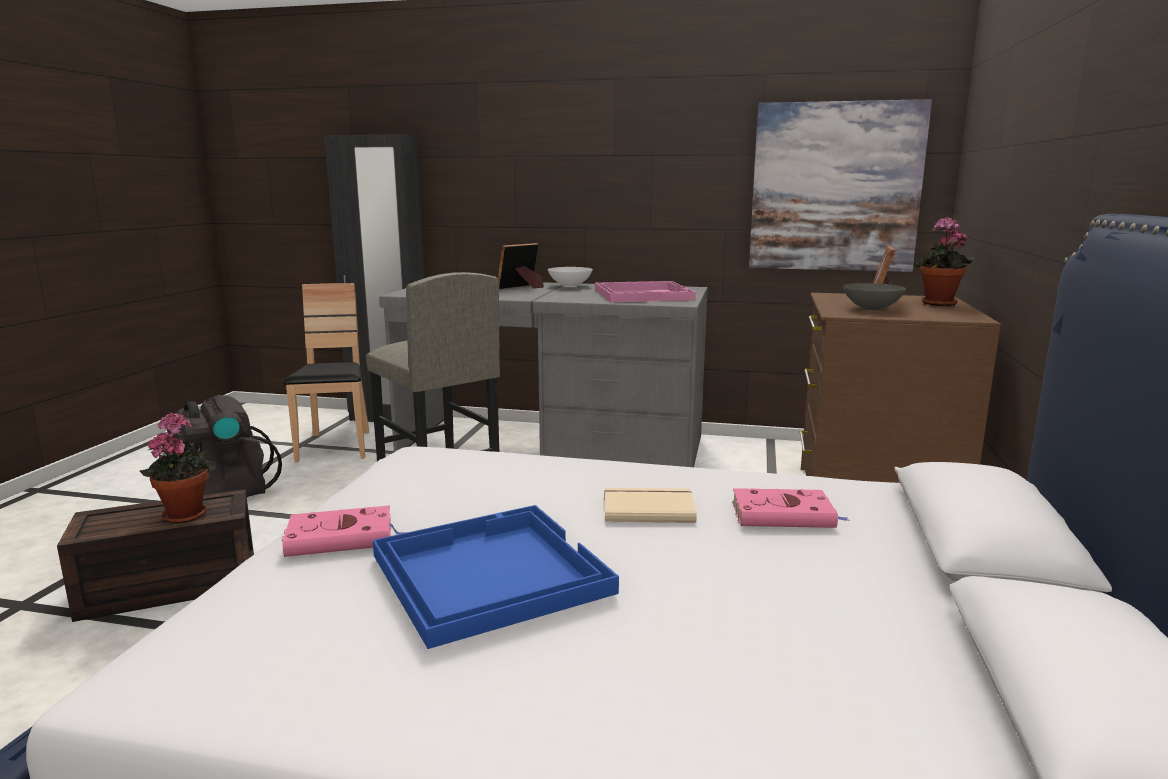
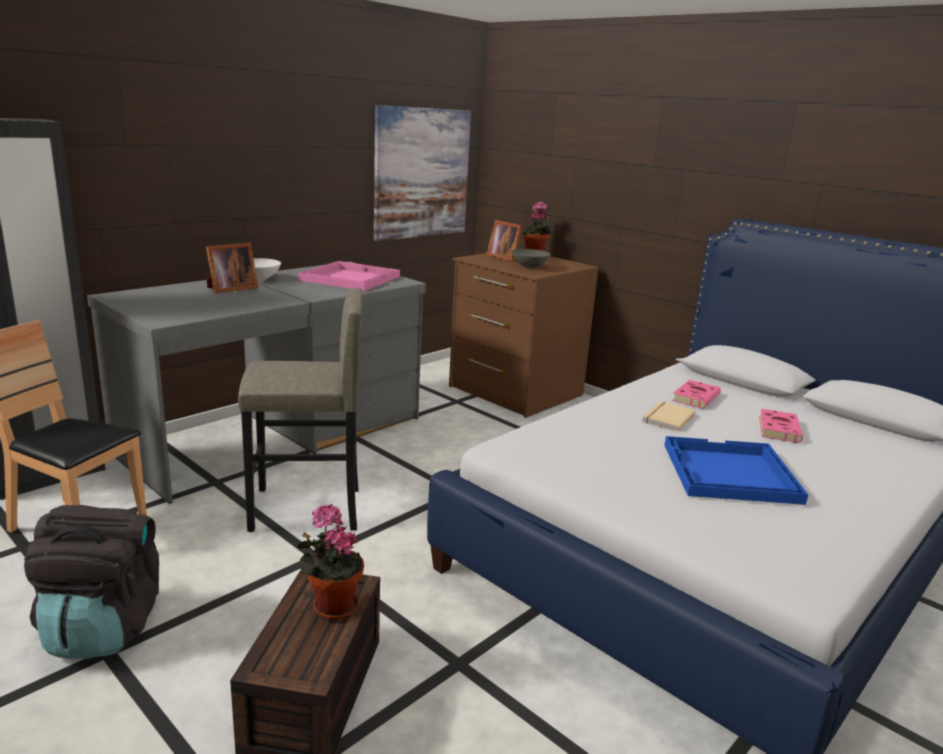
camera: 60 degrees left, 5 degrees up
(344, 538) = (649, 500): pink book -> pink book (778, 429)
(522, 287) = (230, 289): picture frame -> picture frame turned 120 degrees counterclockwise

